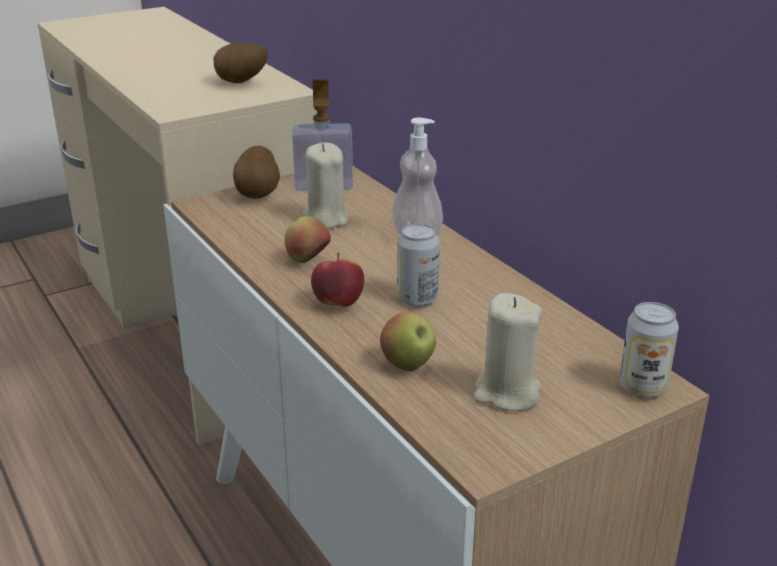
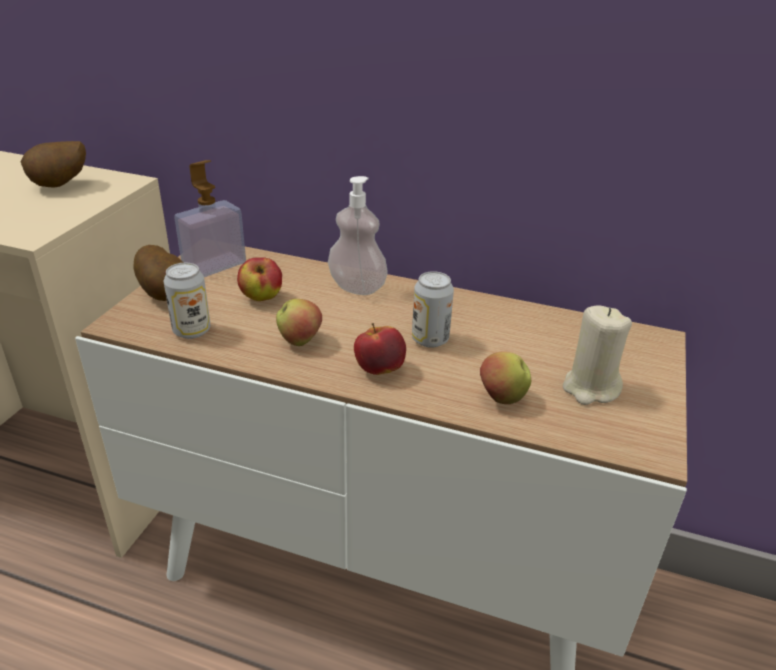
camera: 40 degrees left, 5 degrees up
(325, 220) = (261, 298): beige candle -> apple
(642, 387) = (650, 344): can -> can (192, 331)

